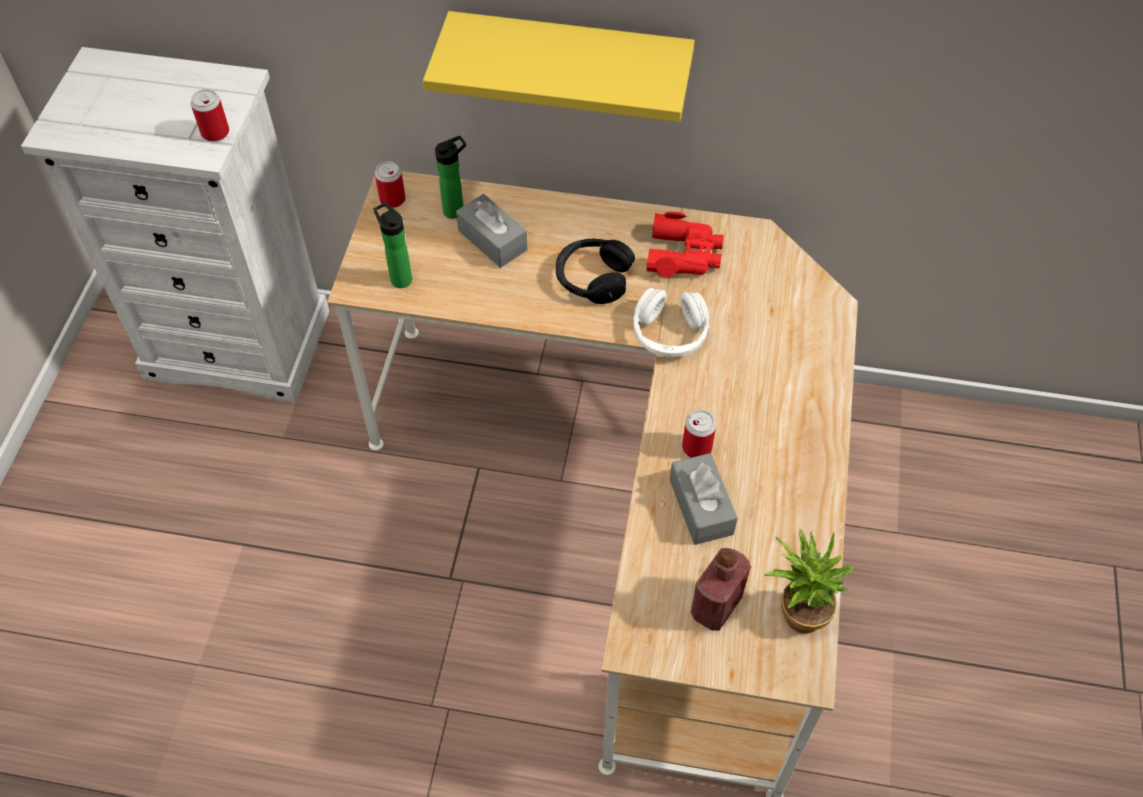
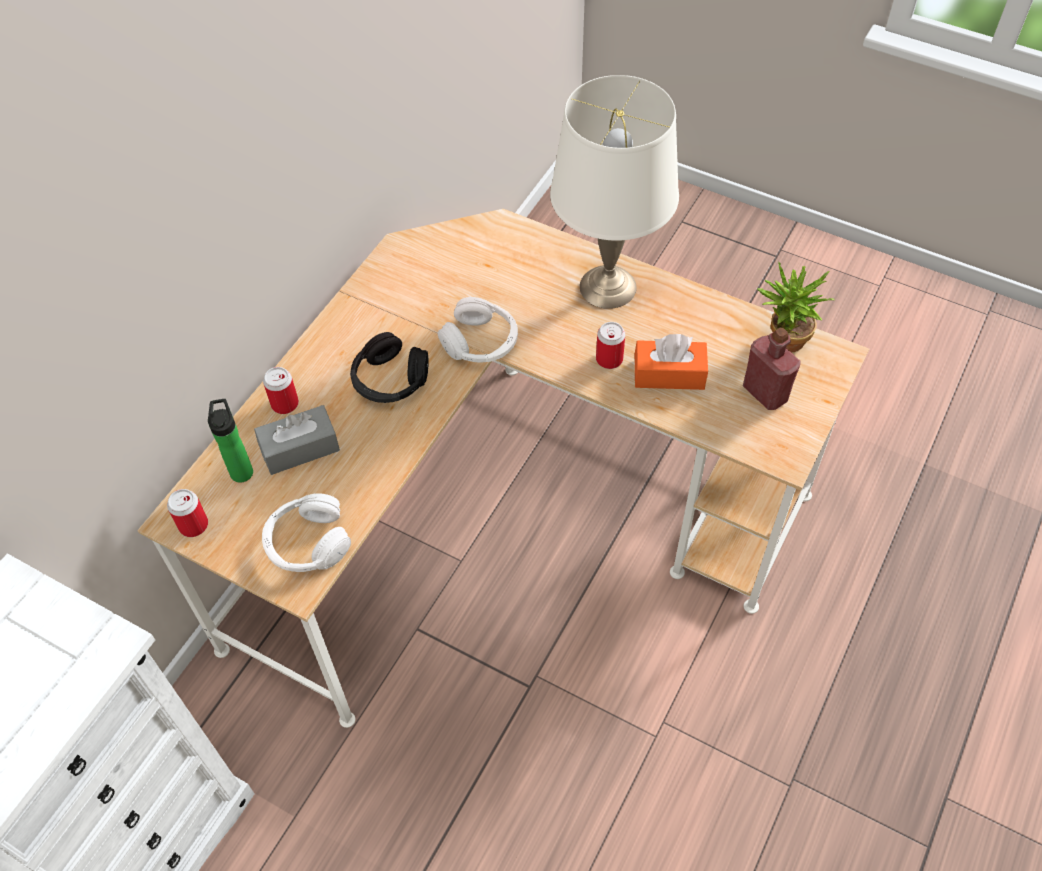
camera: 70 degrees left, 0 degrees up
(215, 132) = (83, 627): can -> can (285, 404)
(399, 278) = (307, 543): bottle -> white headphones
(570, 63) = (224, 253): yellow shelf -> none
(684, 254) = (396, 305): red binoculars -> none
(701, 507) = (669, 374): grey tissue box -> orange tissue box
(795, 422) = (609, 287): none -> white table lamp

